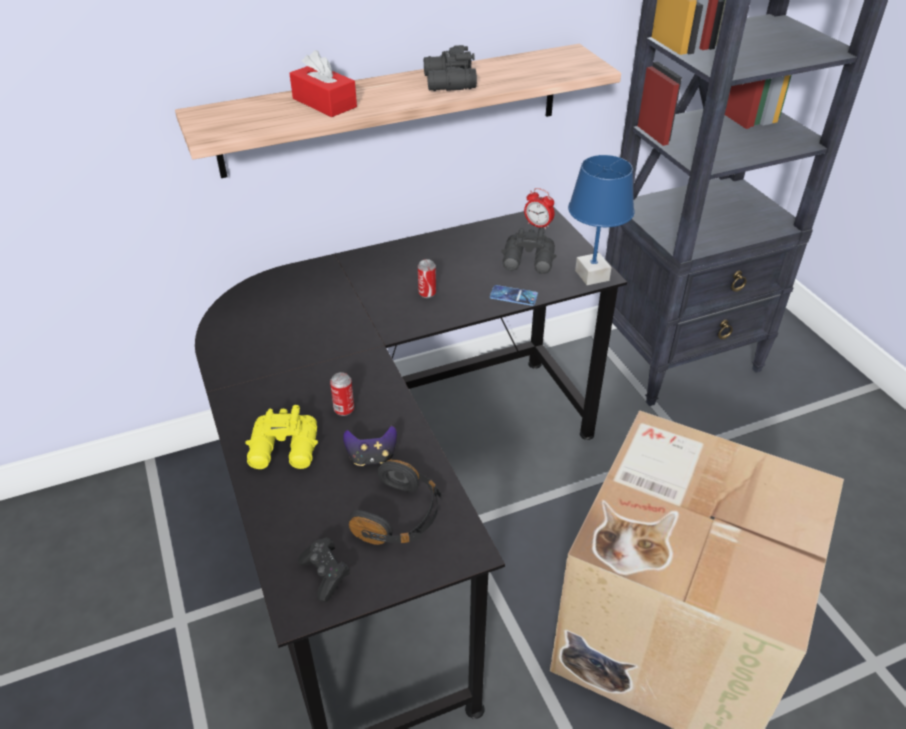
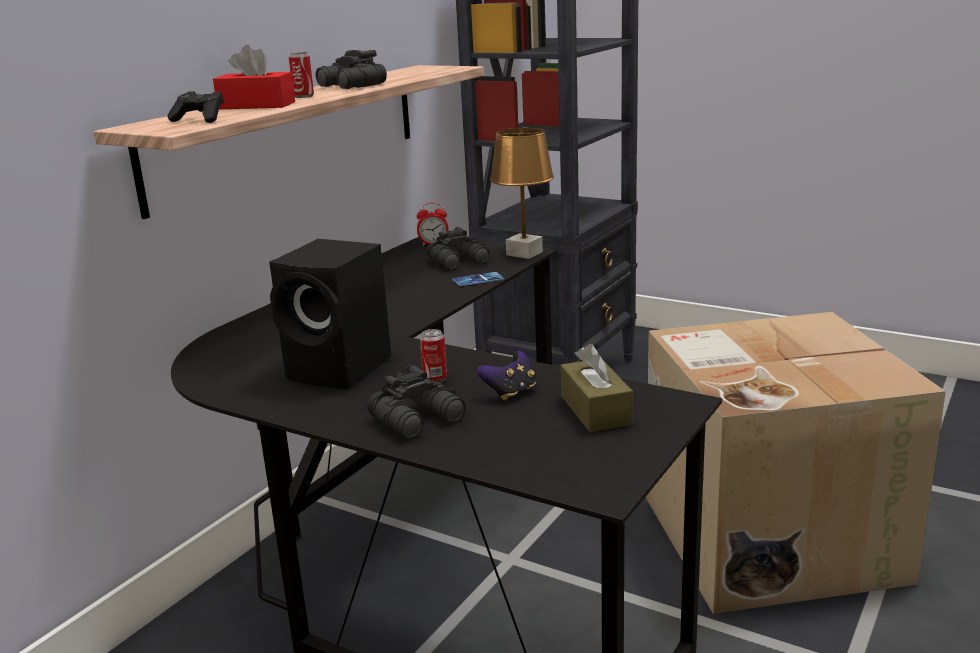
camera: 35 degrees left, 20 degrees down
(285, 451) = (420, 419): yellow binoculars -> black binoculars
(303, 361) = (341, 369): none -> black speaker
(325, 575) = (591, 464): black game controller -> black game controller (200, 120)
(400, 517) = (595, 410): black headphones -> brown tissue box
(427, 293) = (397, 300): can -> can (303, 96)
(591, 275) = (523, 253): blue table lamp -> brown table lamp

